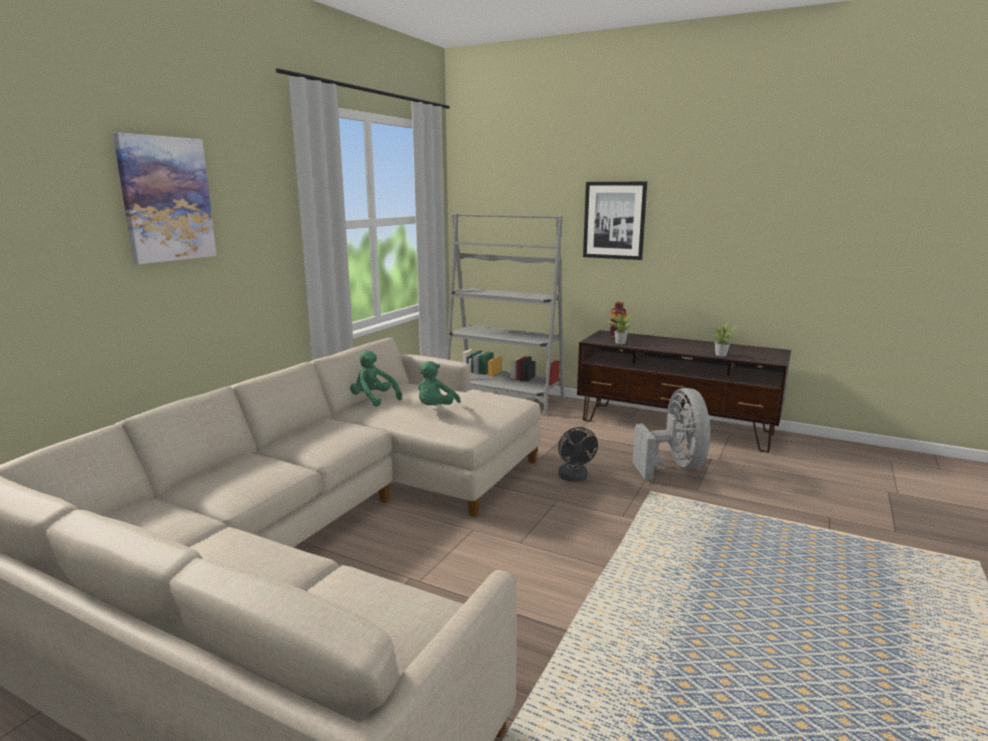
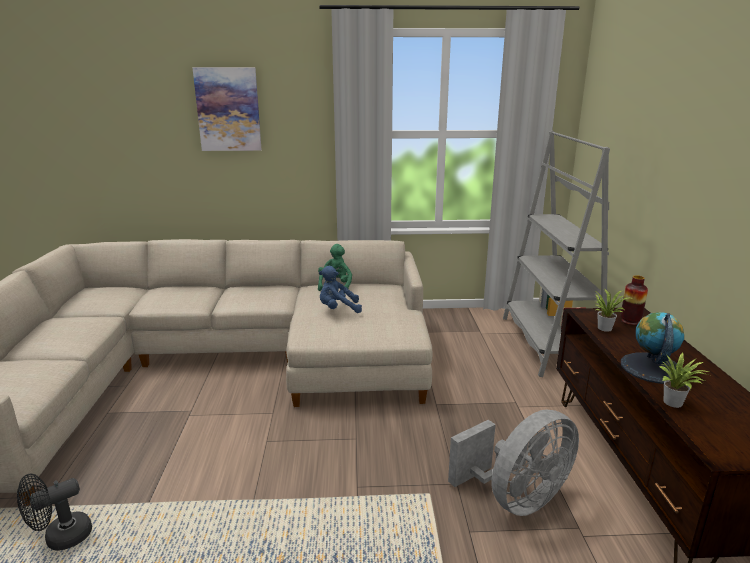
camera: 60 degrees right, 5 degrees up
(435, 409) = (338, 309): green plush toy -> blue plush toy
(574, 478) = (411, 435): black fan -> black fan (61, 538)
(614, 220) = (687, 163): picture -> none
(680, 348) = (651, 368): none -> globe

